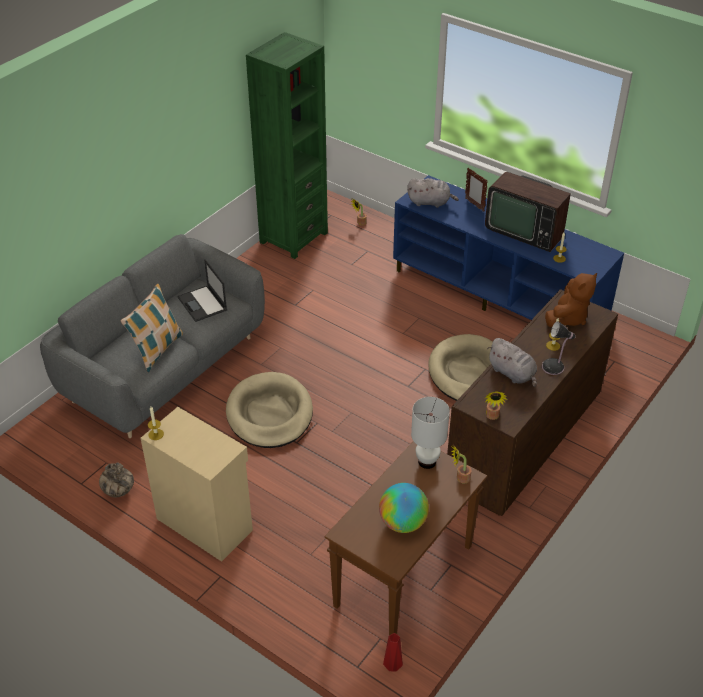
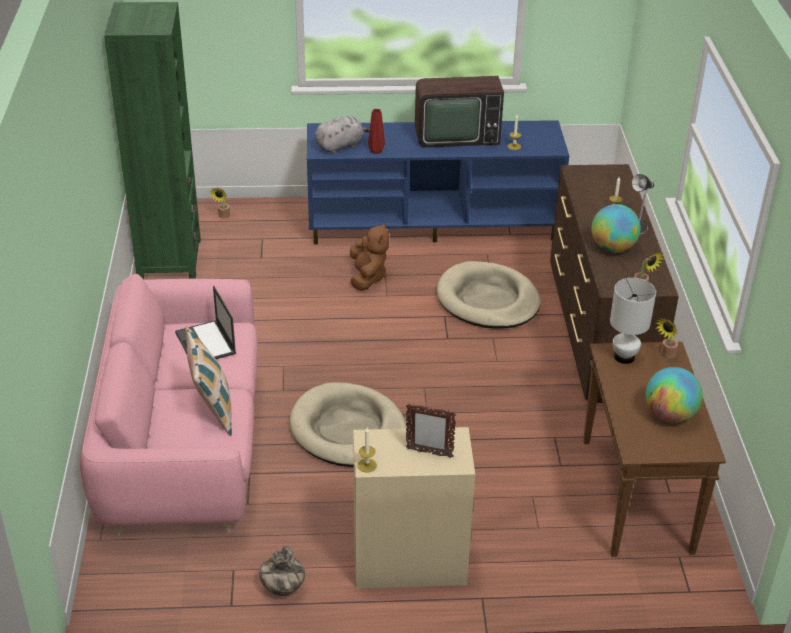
camera: 40 degrees left, 5 degrees down
(164, 368) = (182, 447): grey sofa -> pink sofa
(202, 304) = (206, 343): laptop -> laptop turned 45 degrees clockwise
(392, 665) = (714, 571): red vase -> red vase (375, 151)
(474, 205) = (384, 132): picture frame -> picture frame (429, 453)
(513, 374) = (613, 248): grey plush toy -> globe
(568, 318) = (596, 184): brown plush toy -> brown plush toy (367, 277)

